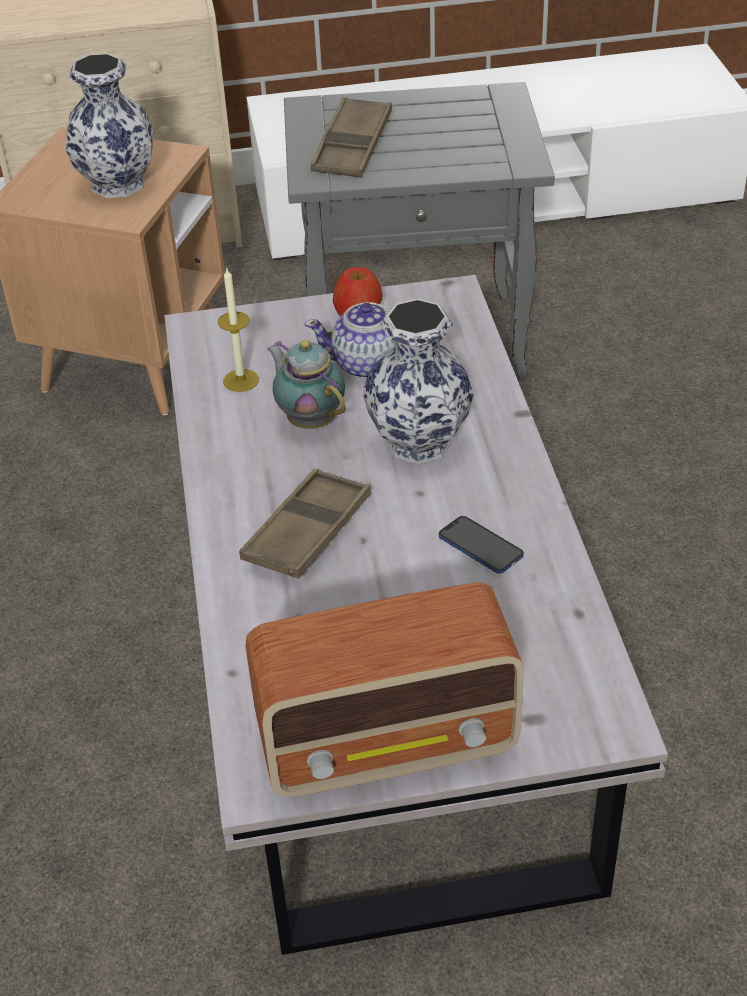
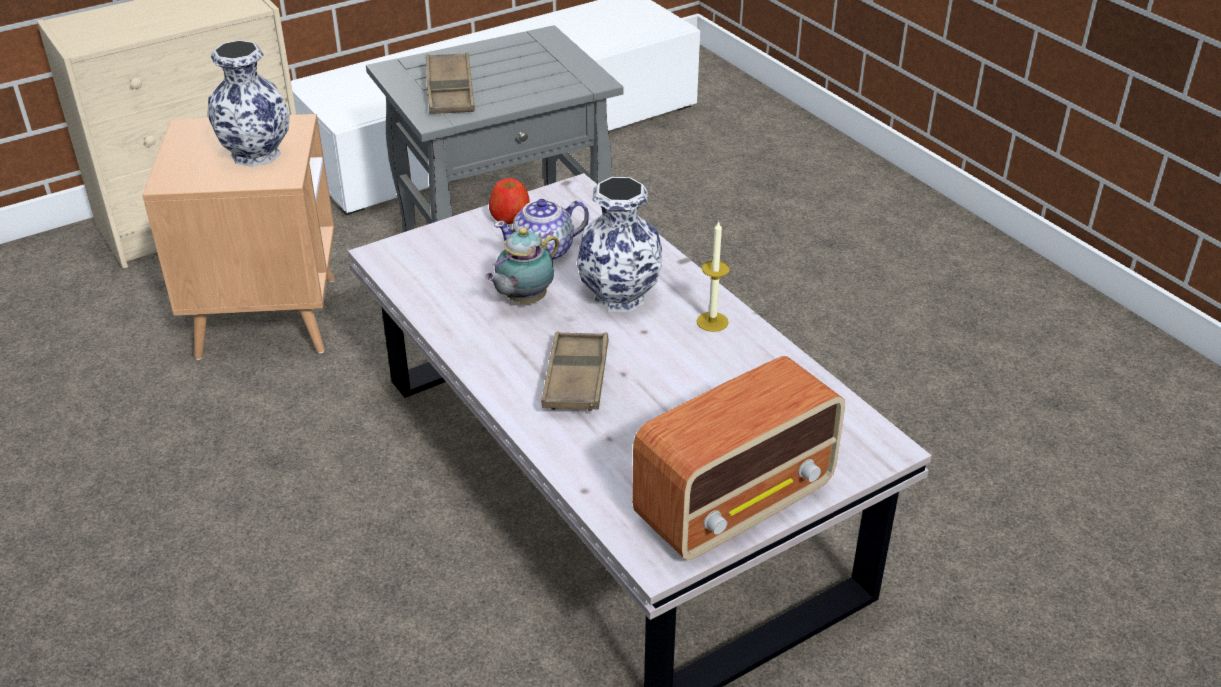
camera: 25 degrees left, 5 degrees down
(241, 380) = (447, 284): candle -> candle (712, 322)
(310, 419) = (523, 300): teapot -> teapot turned 75 degrees counterclockwise
(480, 546) = (714, 356): phone -> none

